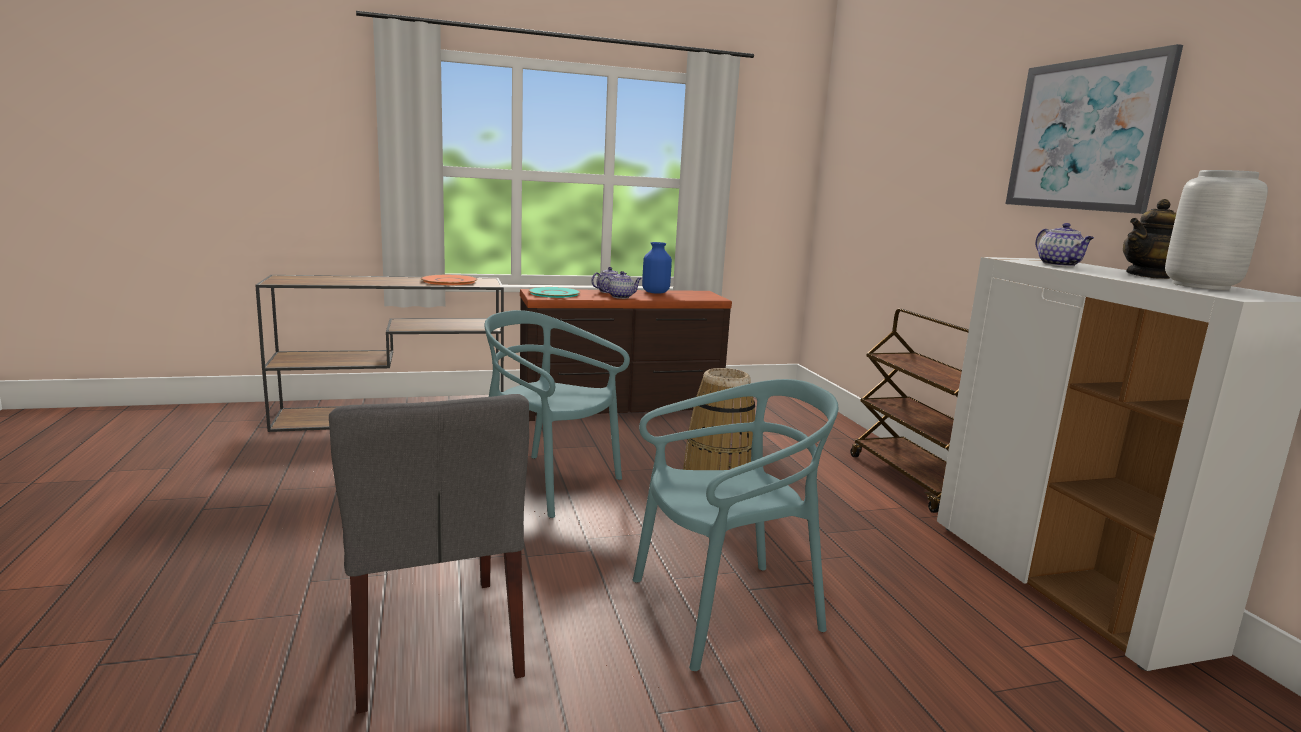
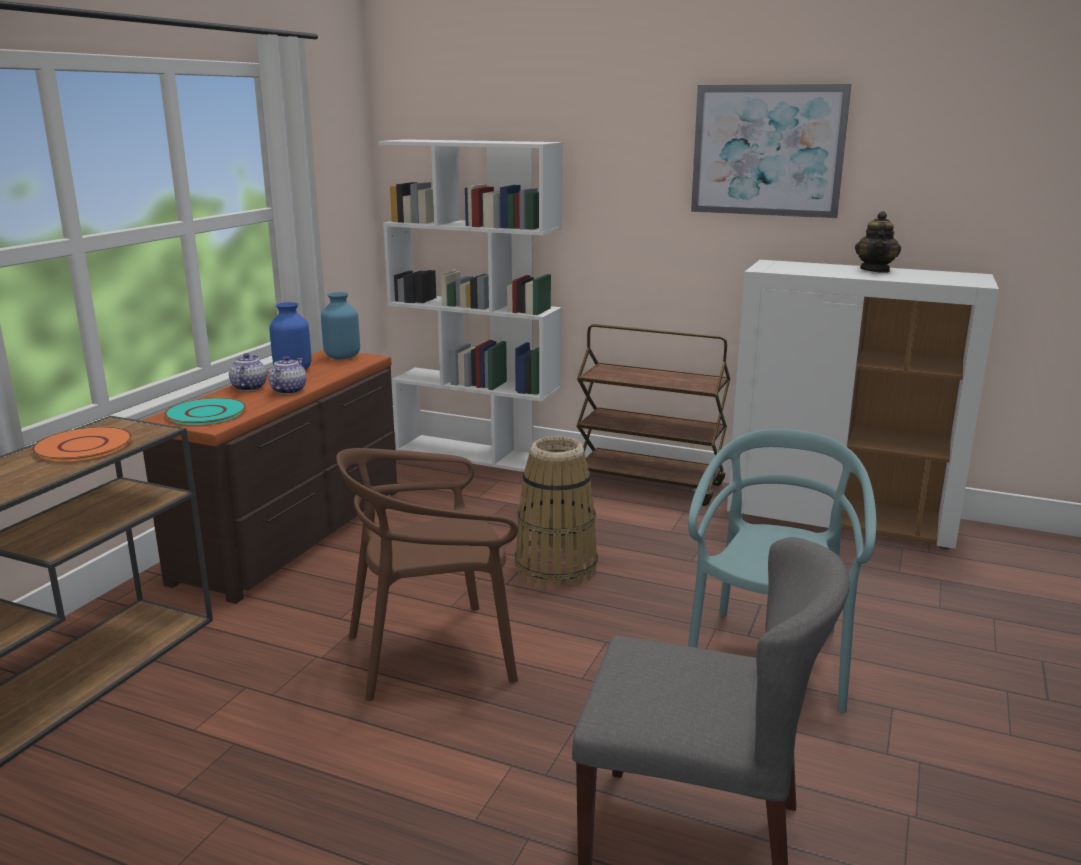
camera: 50 degrees left, 5 degrees up
(547, 483) = (431, 654): turquoise chair -> brown chair
(702, 294) = (342, 357): none -> blue vase
(823, 416) = (478, 454): none -> white bookcase
(1060, 265) = (809, 270): teapot -> none
(1202, 286) = (930, 275): grey vase -> none

